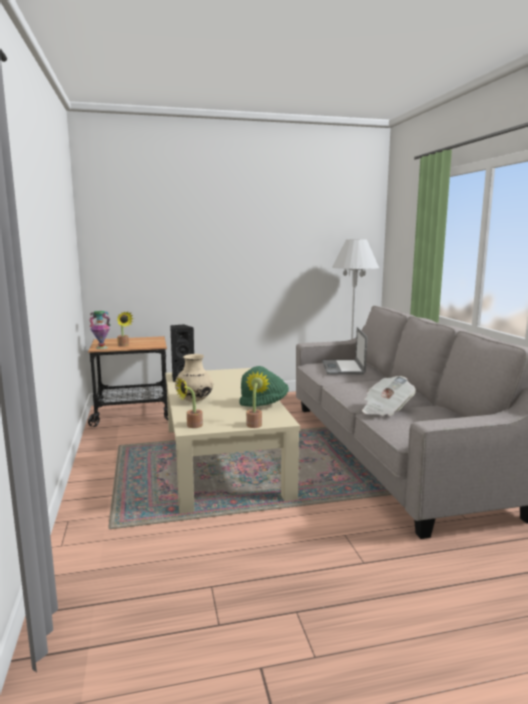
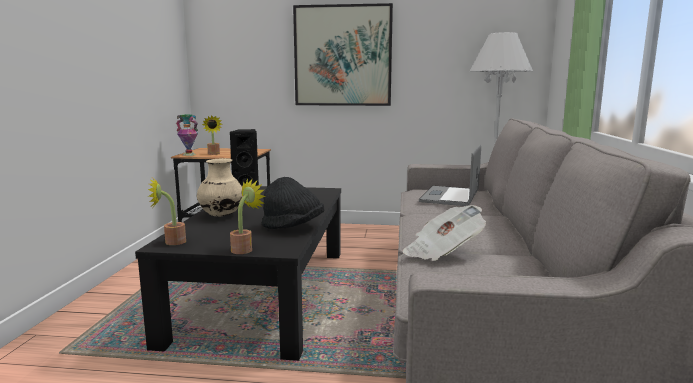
camera: 20 degrees right, 0 degrees up
(223, 459) = (264, 292): beige coffee table -> black coffee table
(226, 253) = (343, 56): none -> picture
(264, 404) = (293, 227): green hat -> black hat

